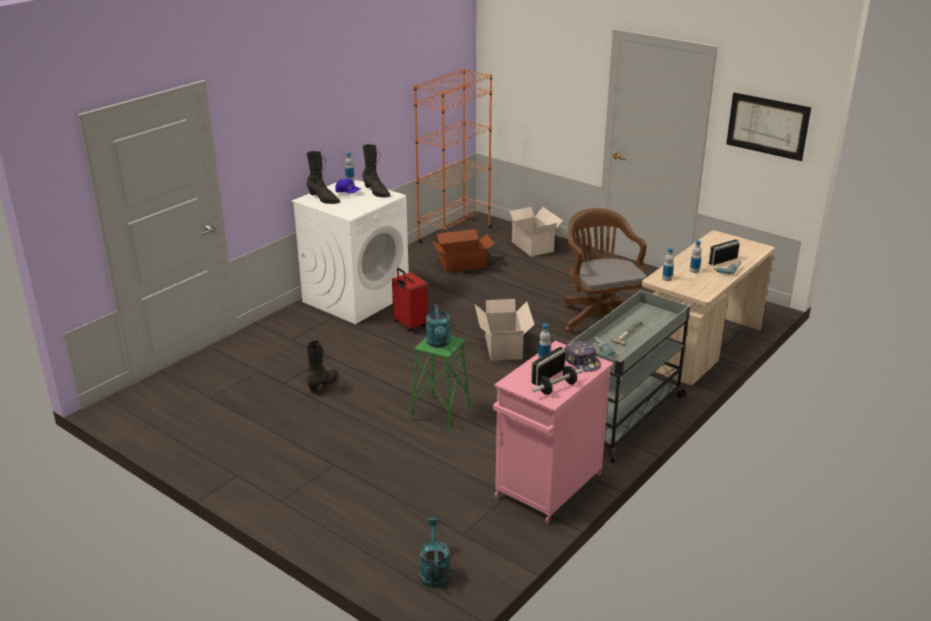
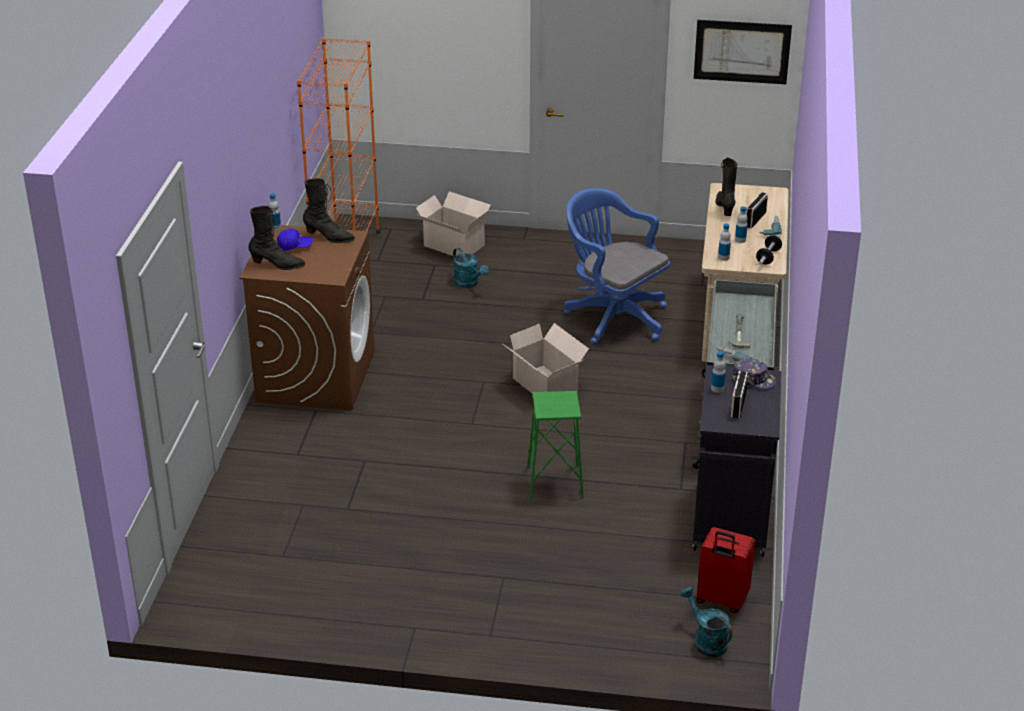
camera: 30 degrees left, 5 degrees up
(323, 384) = (395, 495): black boot -> black boot (724, 208)
(356, 297) = (316, 376): white washing machine -> brown washing machine
(409, 325) = (415, 391): red suitcase -> red suitcase (721, 600)
(439, 343) = (556, 404): turquoise watering can -> turquoise watering can (469, 284)
(463, 264) = (398, 294): cardboard box -> none
(547, 487) = (730, 521): pink cabinet -> black cabinet
(557, 388) = (759, 415): dumbbell -> dumbbell (768, 257)
(600, 318) = (613, 317): brown office chair -> blue office chair

